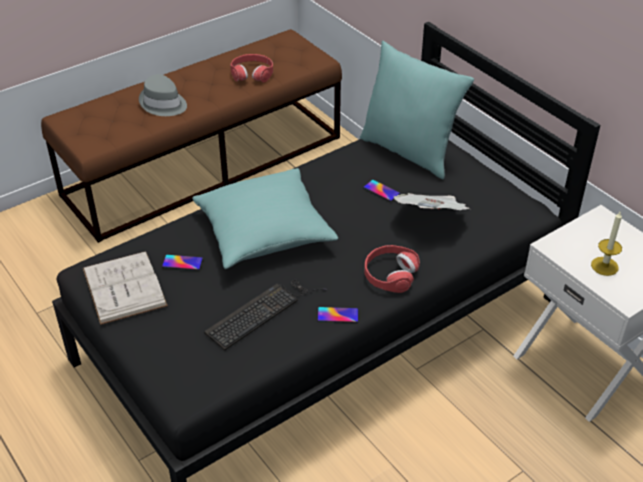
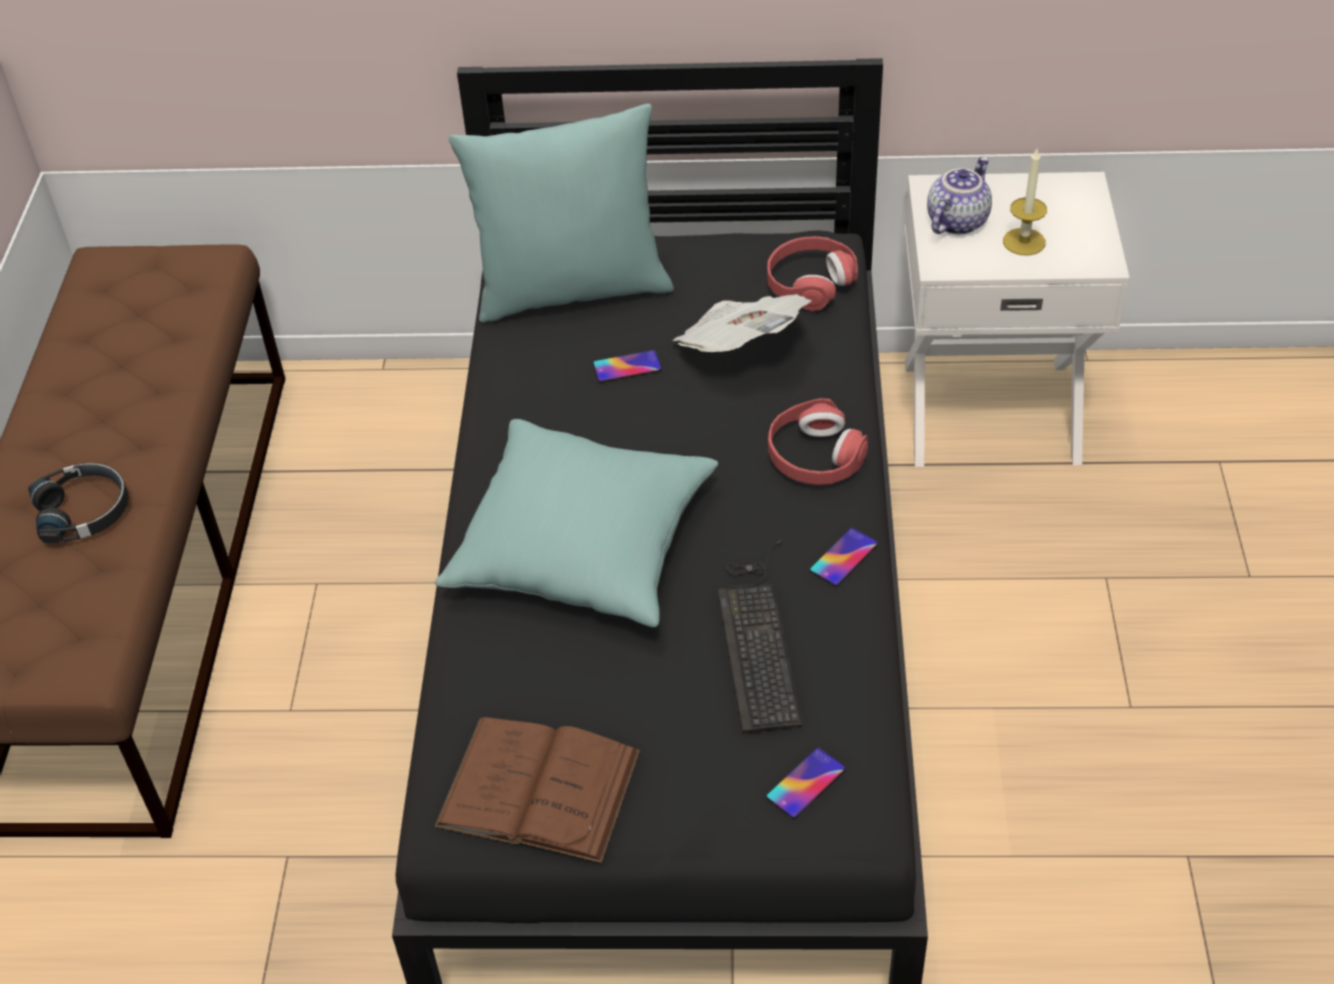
camera: 50 degrees left, 5 degrees up
(124, 287) = (538, 788): white book -> brown book
(163, 104) = (84, 511): grey hat -> black headphones
(182, 263) = (554, 683): phone -> phone (806, 783)
(252, 74) = (146, 357): red headphones -> red headphones (809, 282)
(588, 235) = (956, 221): none -> teapot

